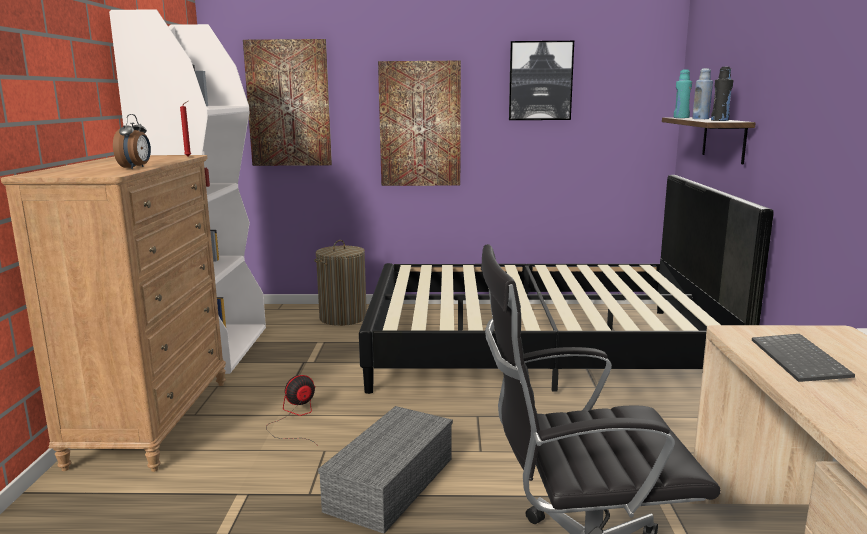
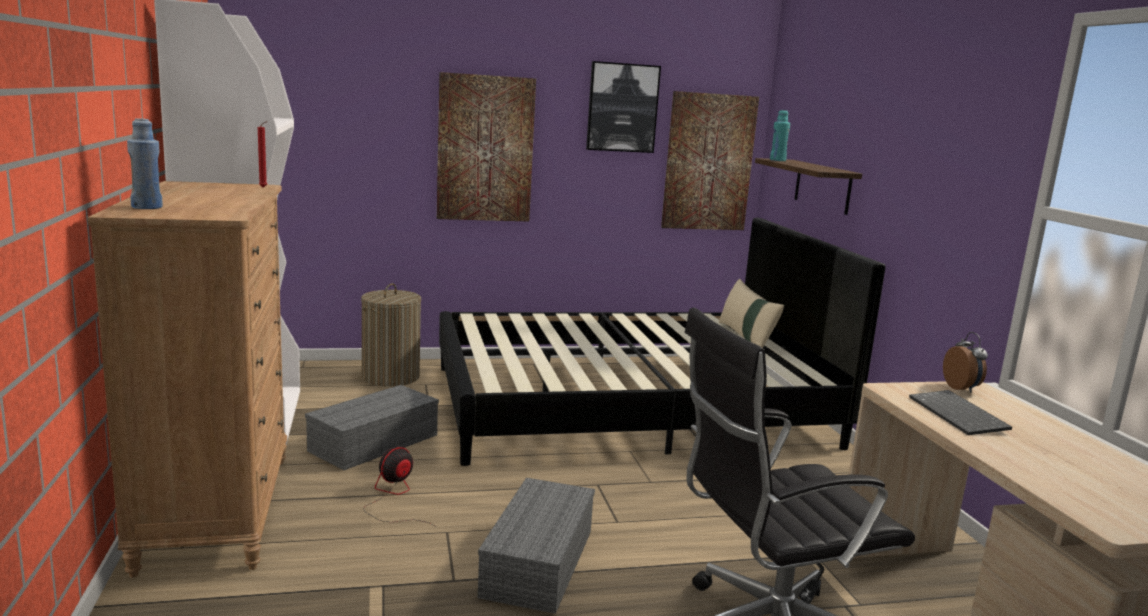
camera: 15 degrees left, 0 degrees up
(136, 168) = (236, 205): alarm clock -> alarm clock (962, 388)
(288, 103) = (325, 115): picture -> picture (708, 162)
(301, 372) = (373, 444): none -> grey storage box
(653, 286) = (746, 338): none -> beige pillow
(700, 119) = (801, 164): blue bottle -> blue bottle (147, 207)
(719, 120) = (824, 168): black bottle -> none

